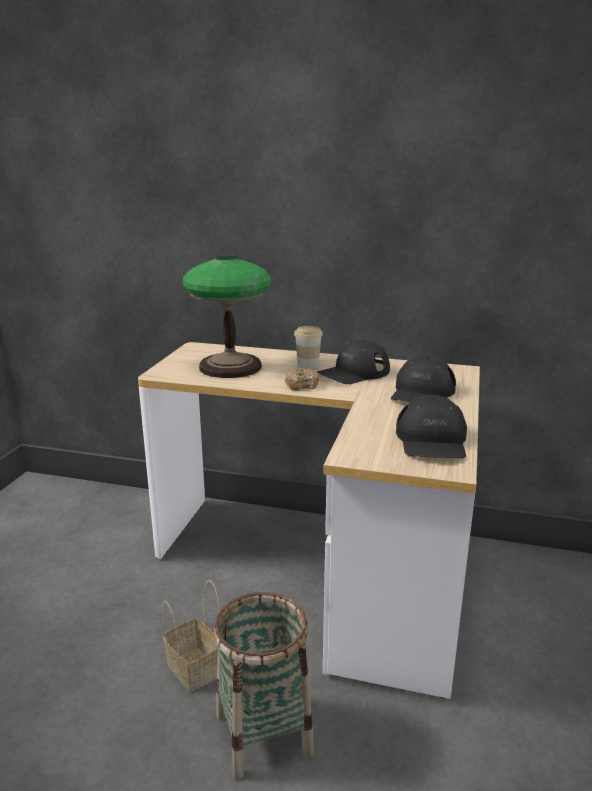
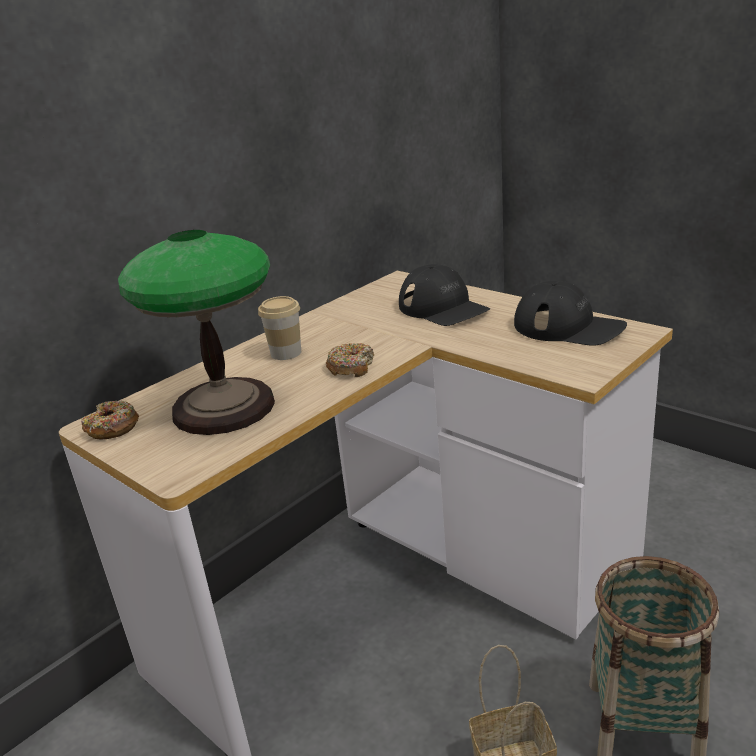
camera: 60 degrees left, 5 degrees up
(195, 351) = (113, 428): none -> donut
(354, 372) = (345, 331): black cap -> none

